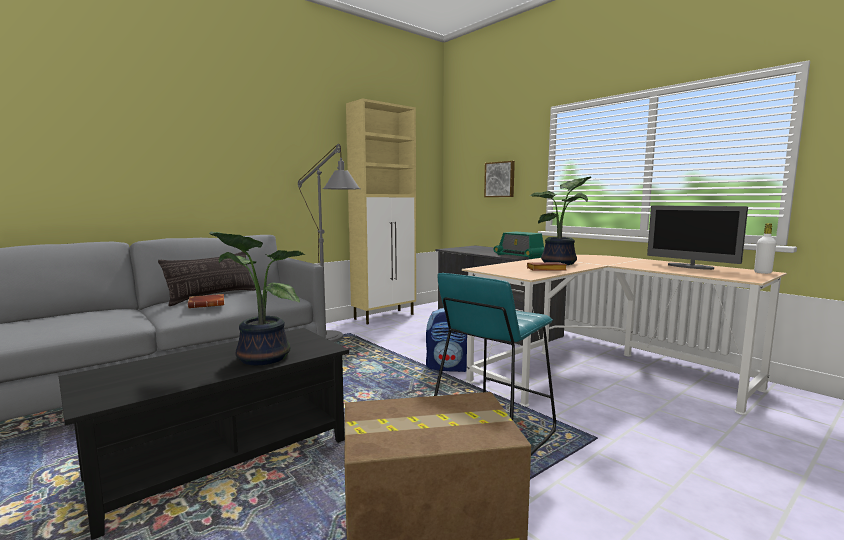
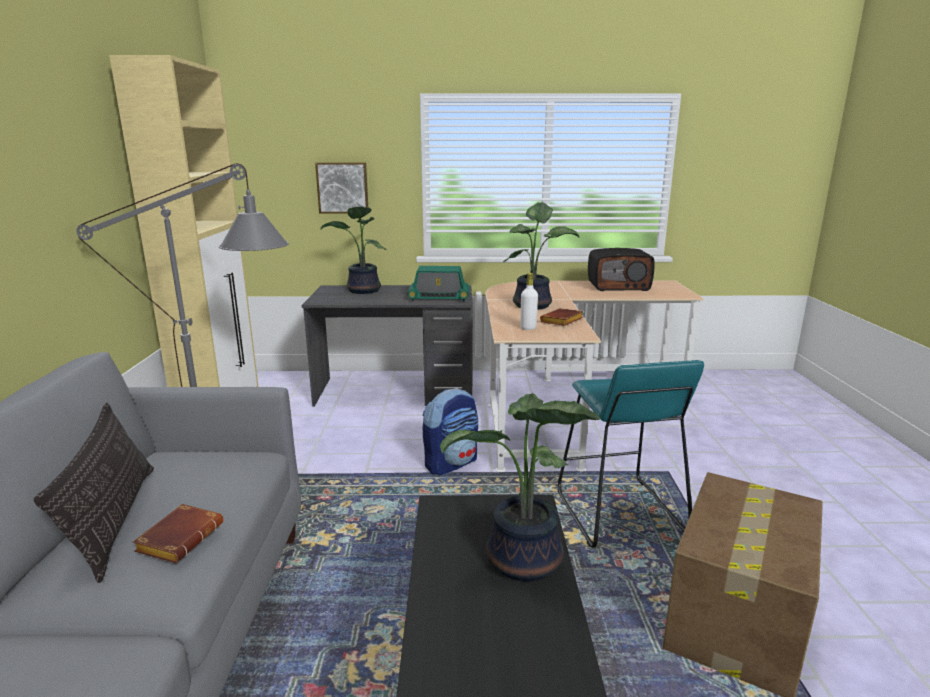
camera: 50 degrees left, 10 degrees up
(486, 249) = (362, 291): none -> potted plant
(690, 267) = (618, 286): monitor -> radio
(762, 272) = (669, 284): white bottle -> white bottle (528, 328)

